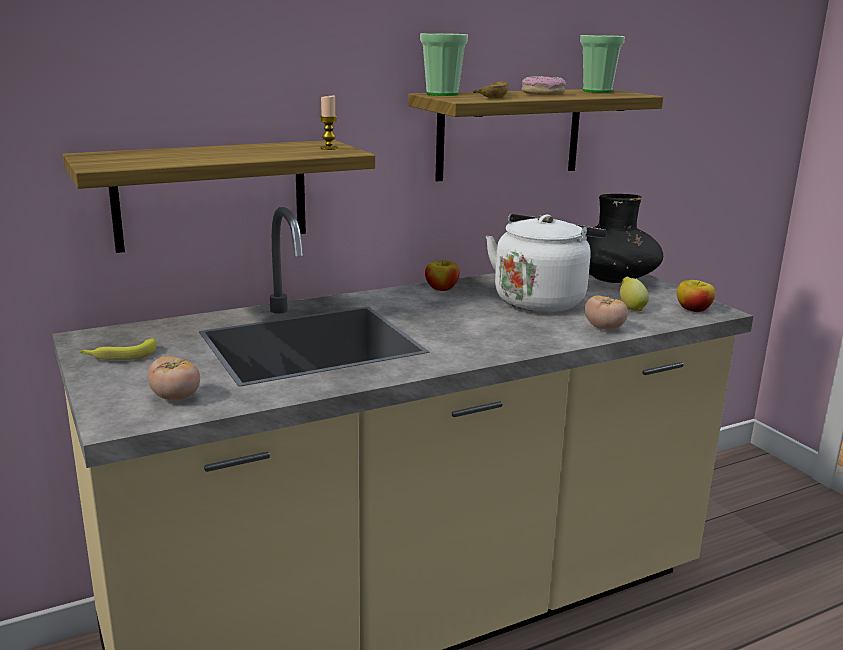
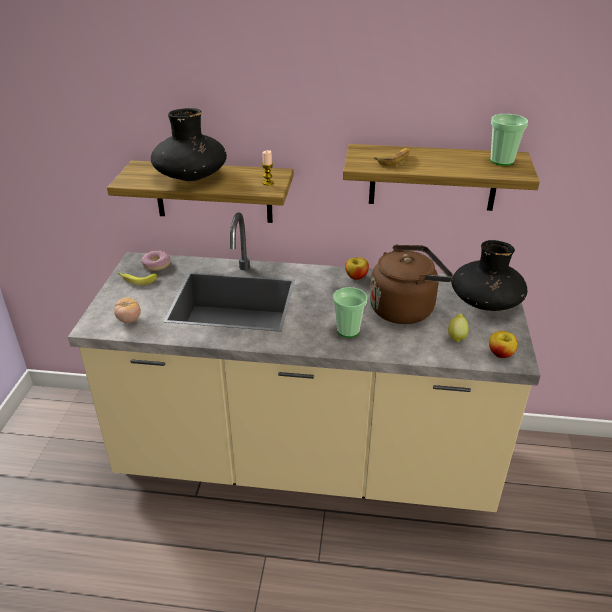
camera: 35 degrees right, 15 degrees up
(201, 154) = (190, 176): none -> black vase
(442, 94) = (365, 150): cup -> cup (348, 330)
(541, 300) = (405, 308): white kettle -> brown kettle
(543, 93) = (444, 160): donut -> donut (156, 264)
(604, 328) = (410, 349): tomato -> none

